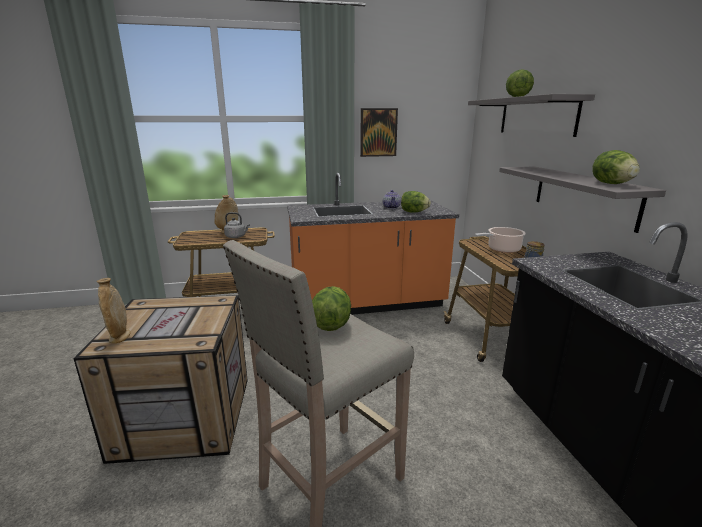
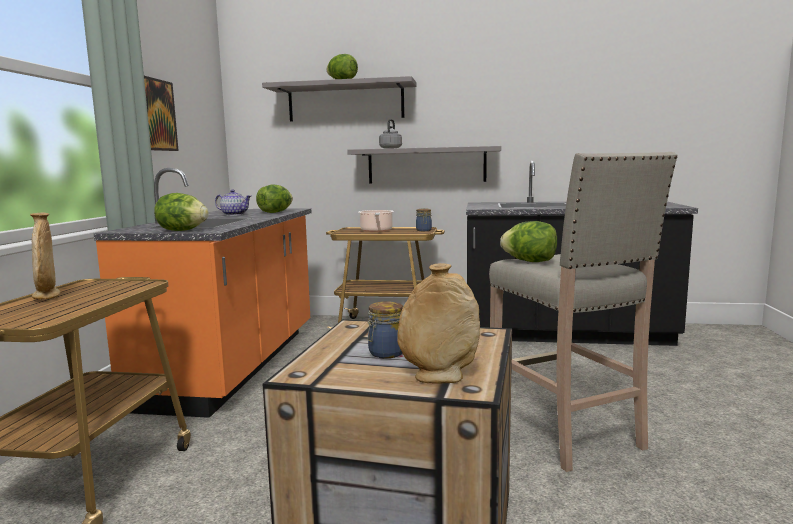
camera: 70 degrees left, 10 degrees down
(166, 317) = (385, 353): none -> jar
(236, 237) = (98, 293): grey kettle -> grey kettle (391, 148)
(612, 184) = (470, 146): lettuce -> lettuce (182, 231)

